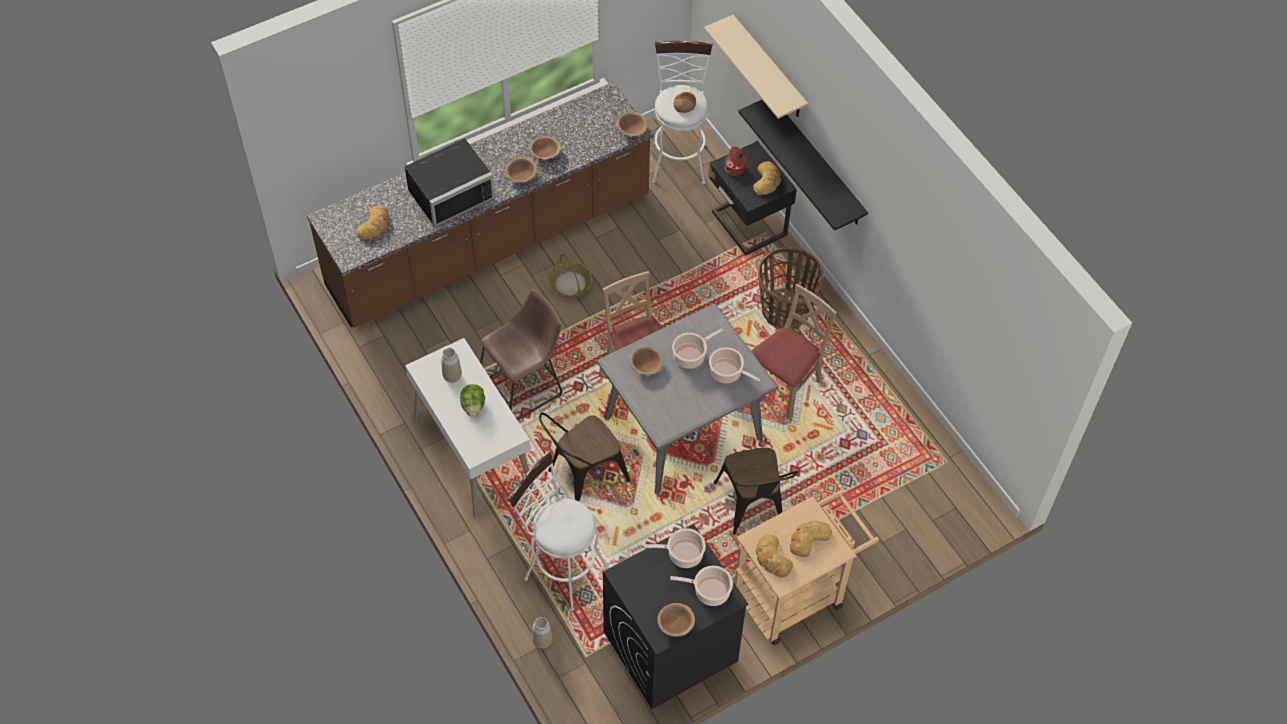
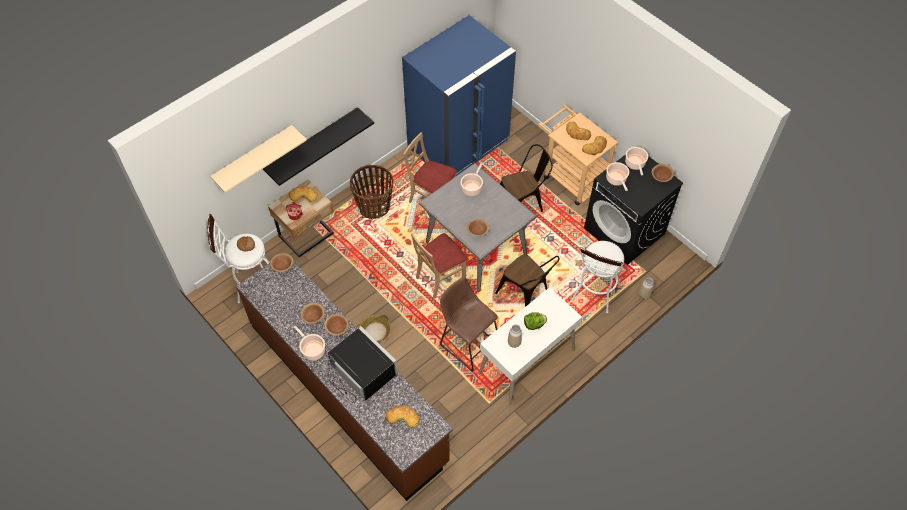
camera: 100 degrees left, 0 degrees up
(691, 356) = (464, 208): cooking pot -> cooking pot (312, 350)
(747, 225) = (307, 236): black nightstand -> beige nightstand
(893, 442) = (459, 144): none -> blue fridge

